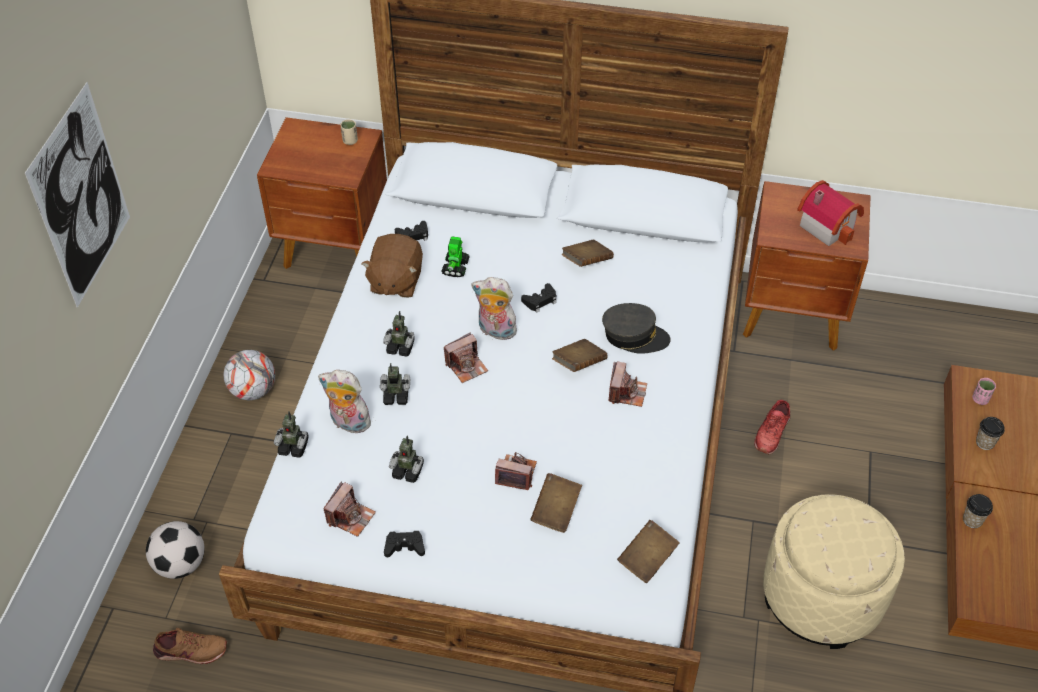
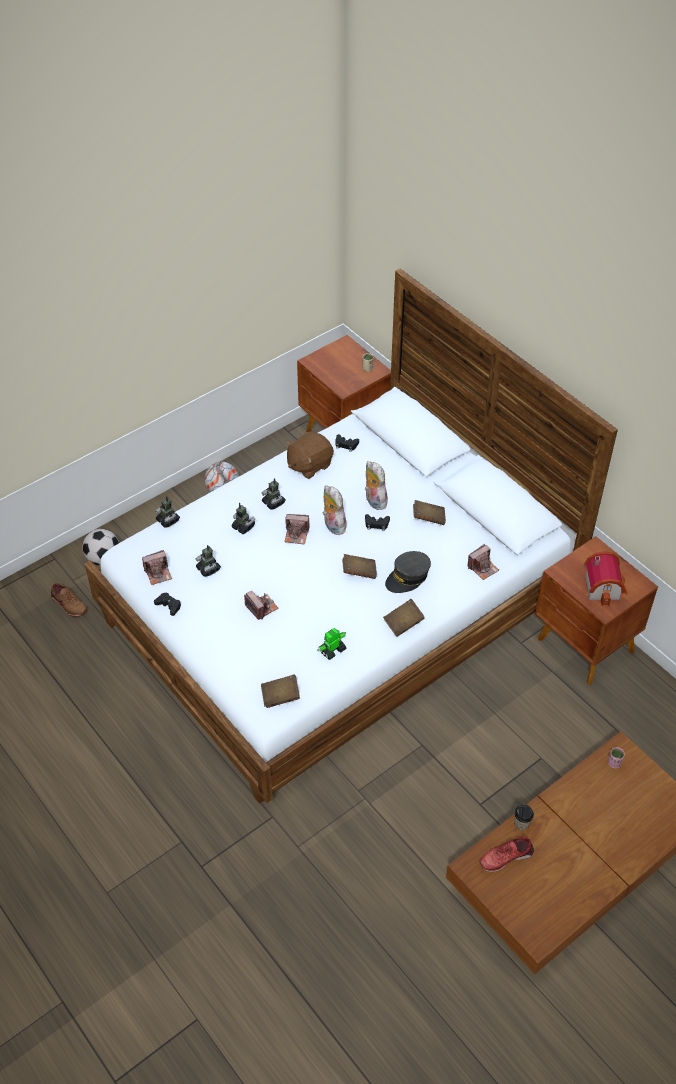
camera: 40 degrees right, 0 degrees up
(81, 196) = (120, 316): picture -> none
(348, 423) = (206, 526): plush toy -> plush toy (374, 501)
(455, 267) = (350, 477): toy robot -> toy robot (332, 650)
(556, 511) = (261, 640): brown book -> brown book (403, 623)
(626, 392) = (368, 605): camera -> camera (483, 568)
(634, 336) = (408, 577): grey cap -> grey cap turned 90 degrees clockwise
(771, 432) = (490, 704): red shoe -> red shoe (505, 857)
(822, 596) = (416, 813): beige ottoman -> none
(985, 443) = (585, 789): cup -> none

